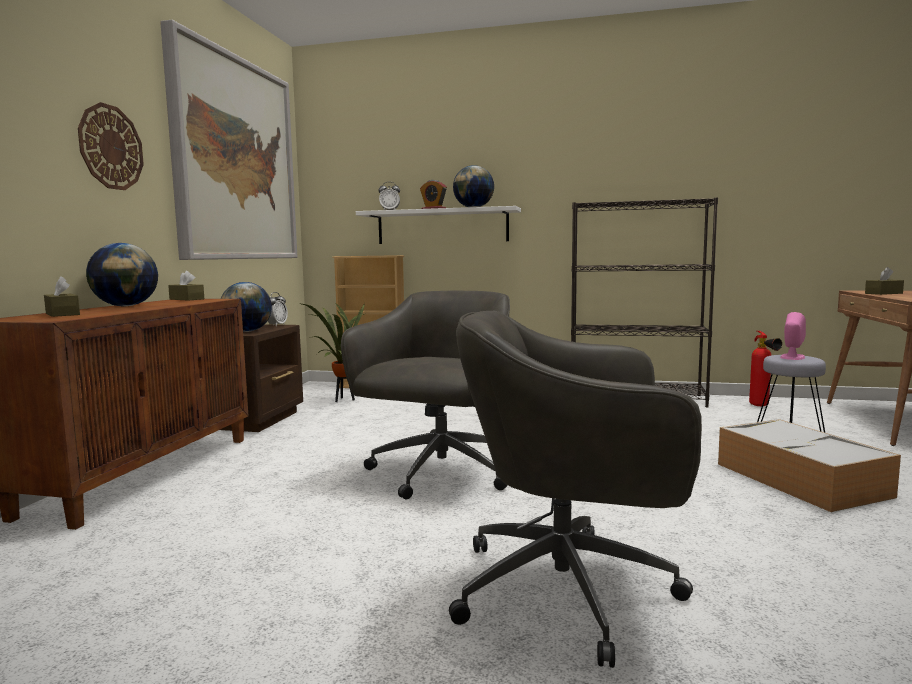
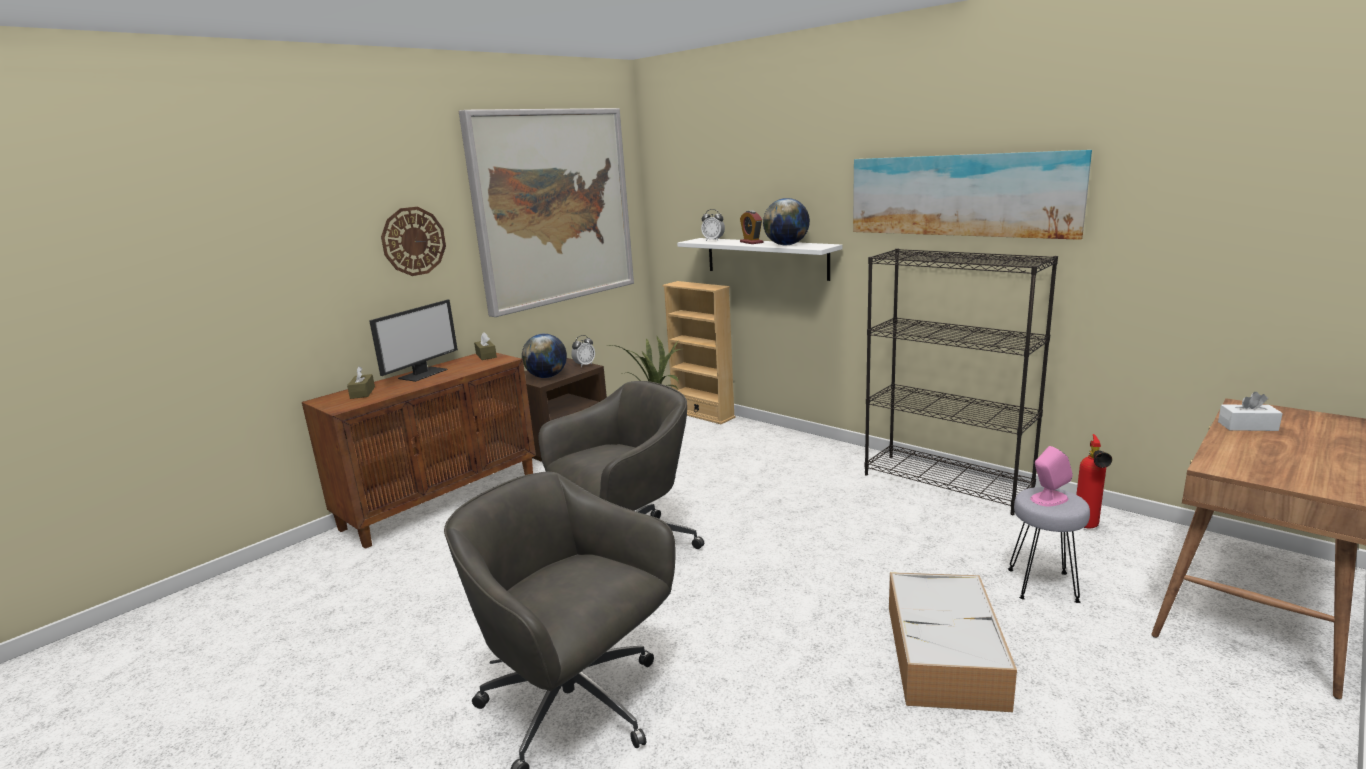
camera: 30 degrees right, 10 degrees up
(126, 306) = (423, 374): globe -> monitor
(626, 160) = (960, 195): none -> picture
(883, 293) = (1247, 426): brown tissue box -> white tissue box

